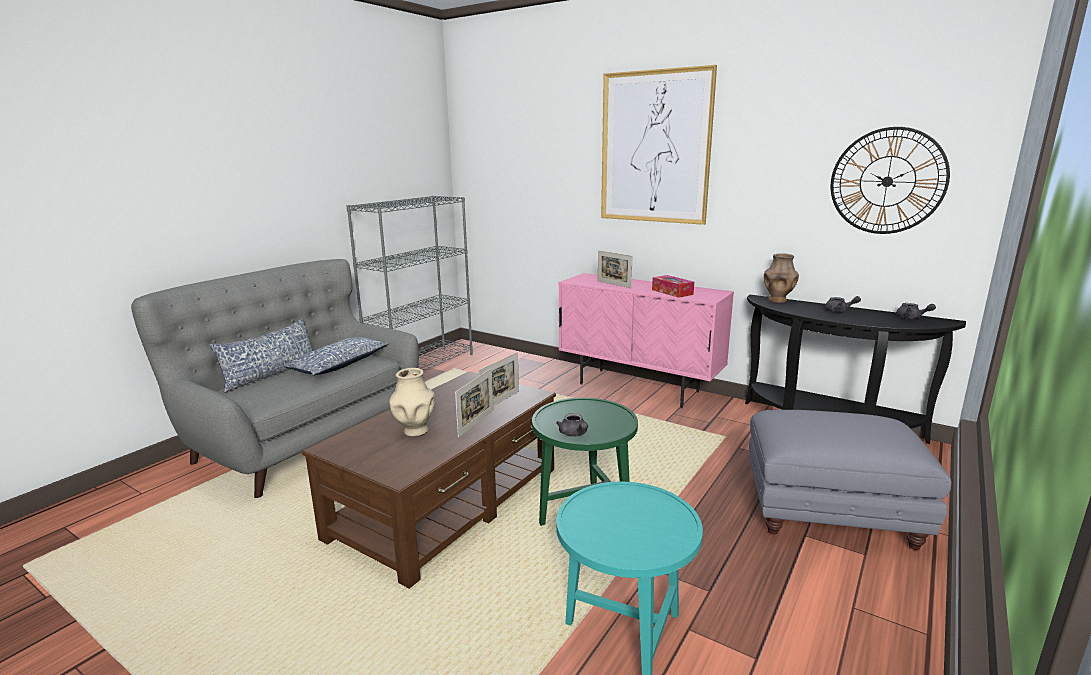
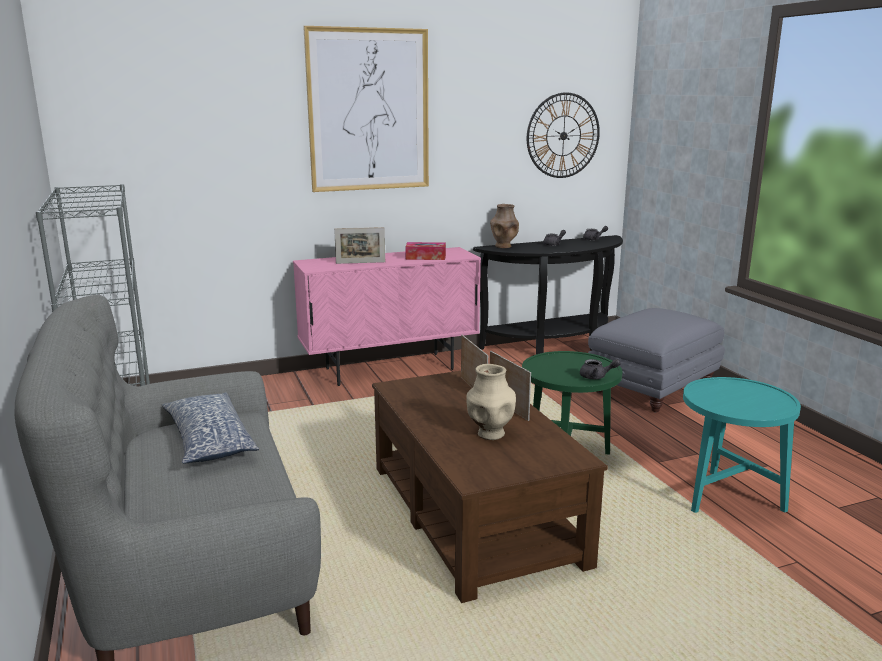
camera: 55 degrees left, 0 degrees up
(271, 374) = (145, 489): pillow -> none

